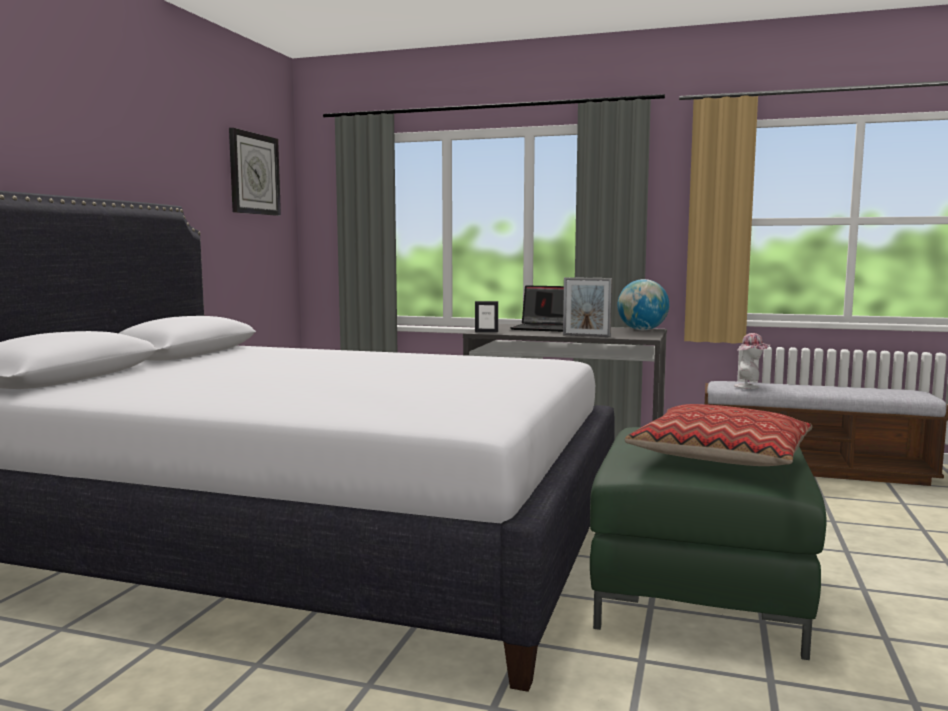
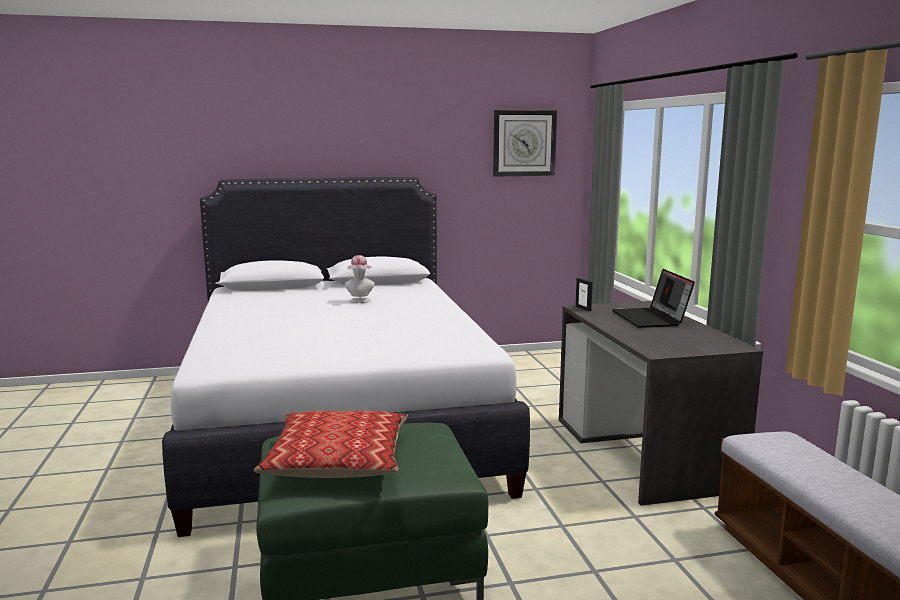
camera: 60 degrees right, 5 degrees up
(586, 336) = (622, 335): picture frame -> none
(642, 330) = (720, 344): globe -> none
(750, 386) = (770, 451): hat -> hat (360, 301)

